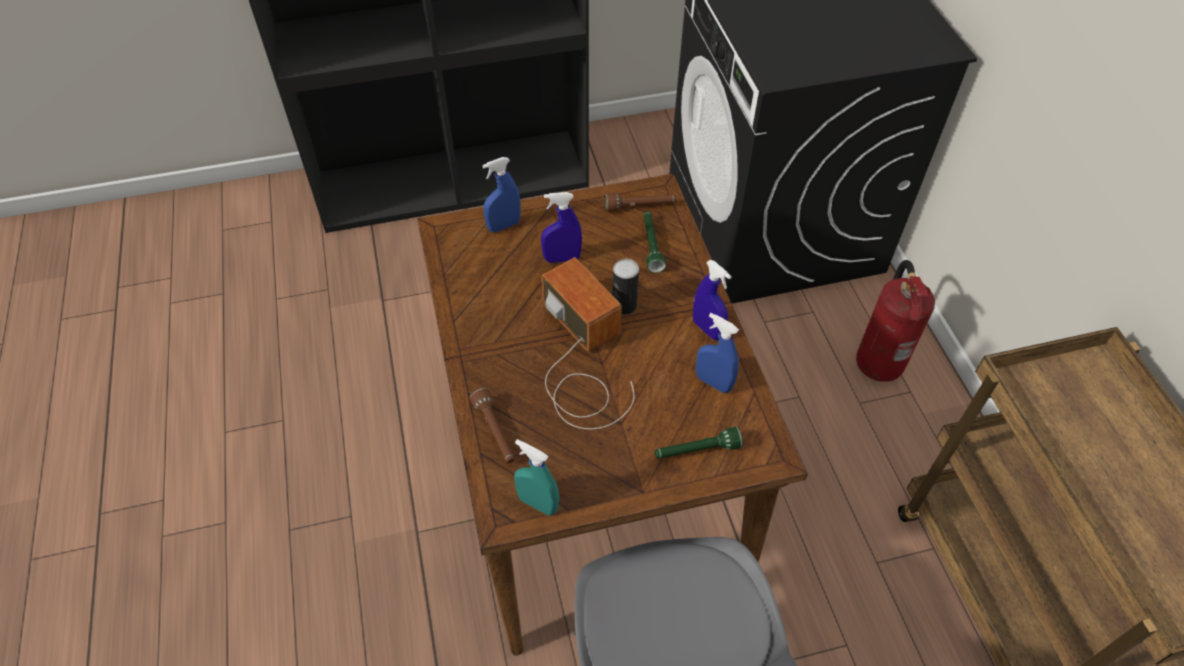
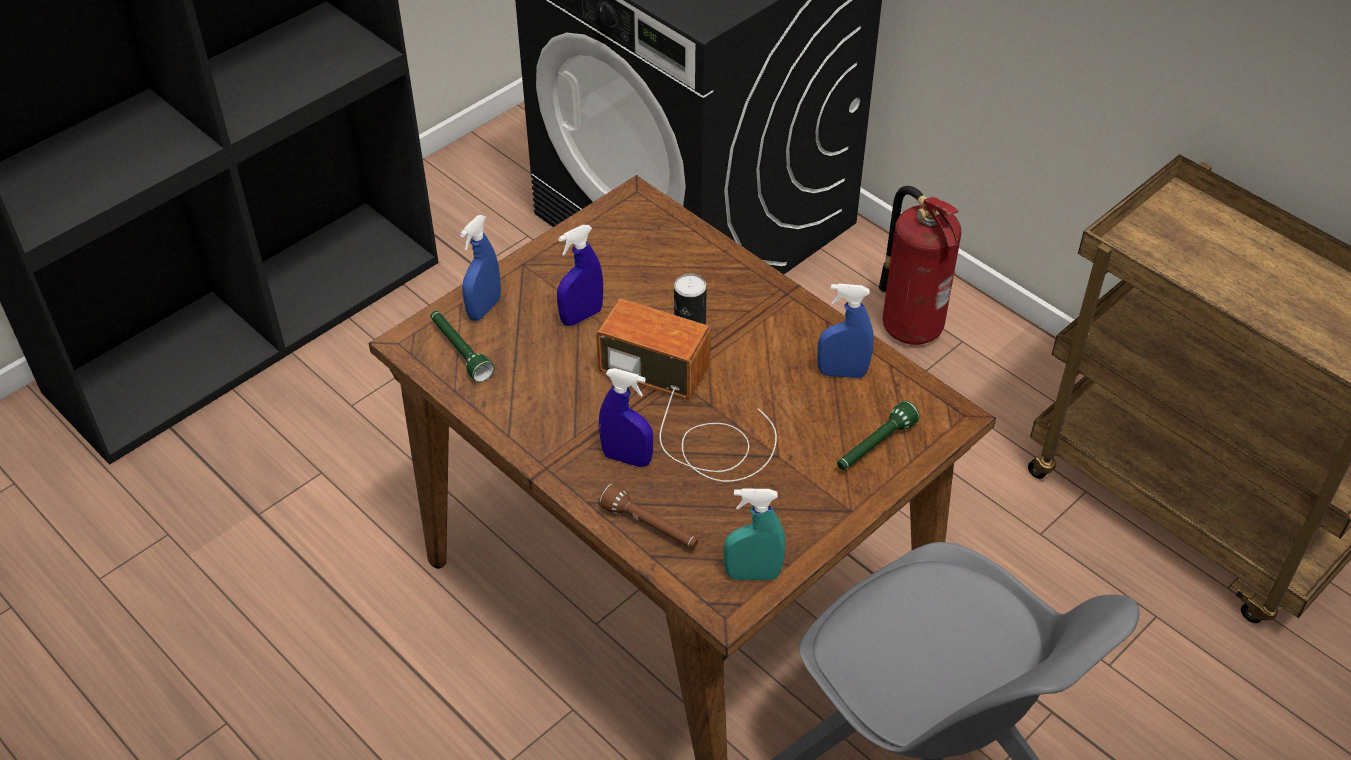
camera: 30 degrees left, 5 degrees down
(640, 207) = (627, 225): brown flashlight -> none
(651, 245) = (671, 262): green flashlight -> green flashlight (460, 351)
(707, 329) = (796, 322): blue spray bottle -> blue spray bottle (626, 458)

